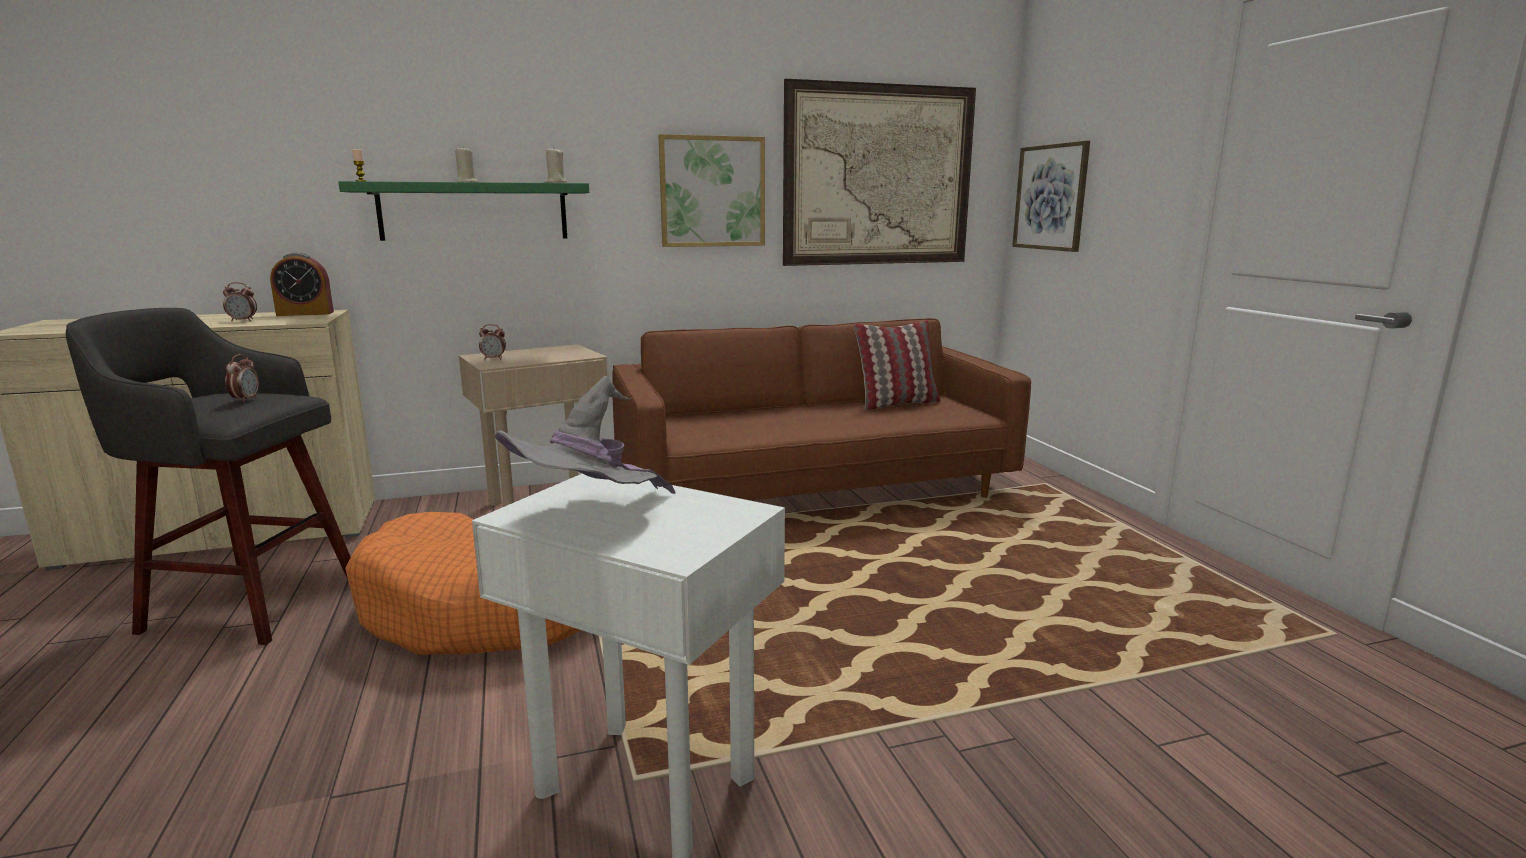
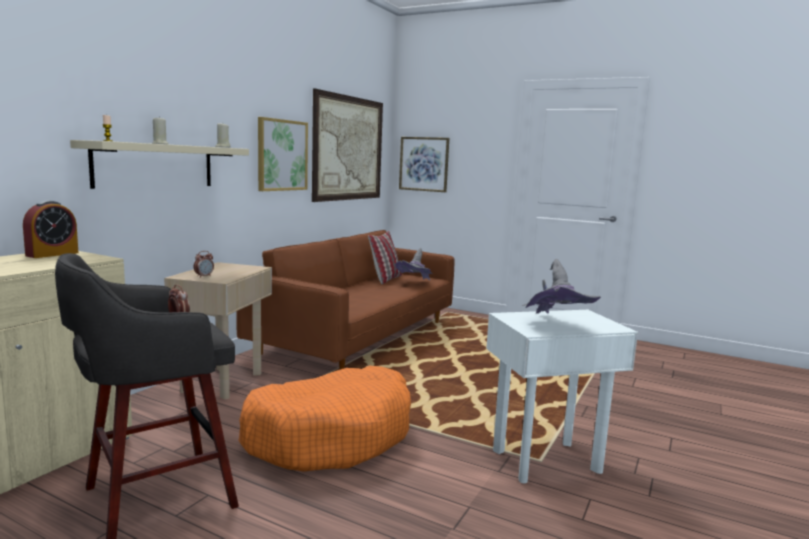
camera: 45 degrees left, 5 degrees down
(243, 320) = (30, 264): alarm clock -> none
(474, 211) = (155, 165): green shelf -> beige shelf
(920, 418) = (415, 284): none -> grey hat

